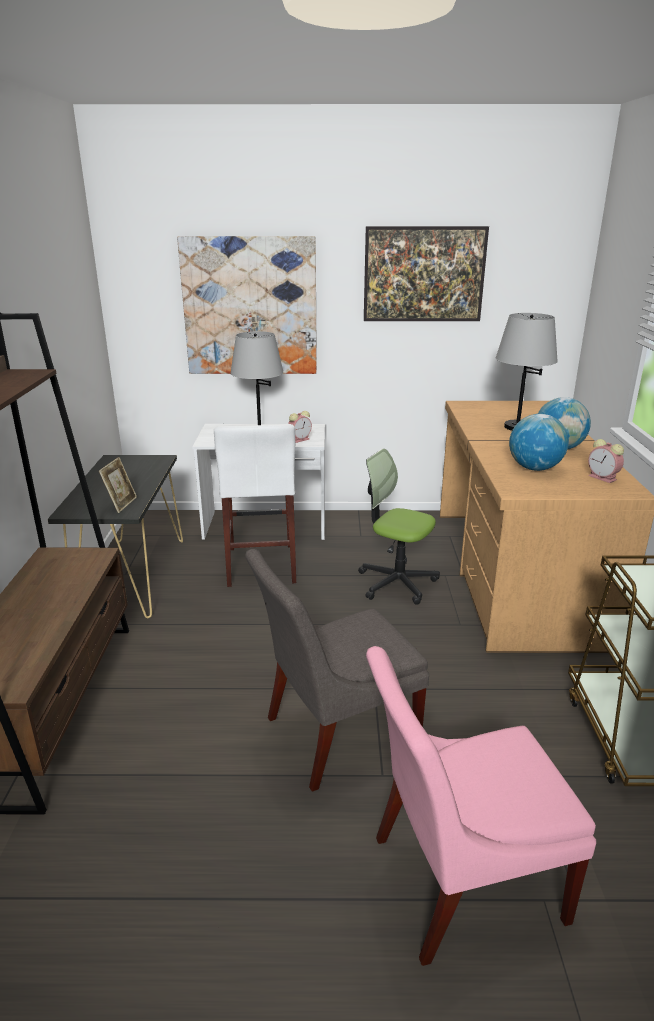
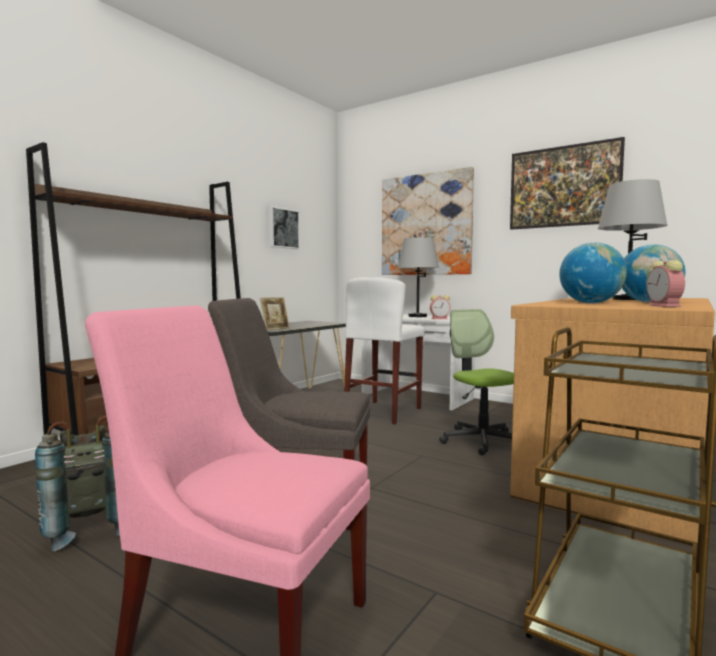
camera: 35 degrees right, 20 degrees down
(61, 335) = (283, 228): none -> picture
(191, 873) = (88, 527): none -> grey backpack

